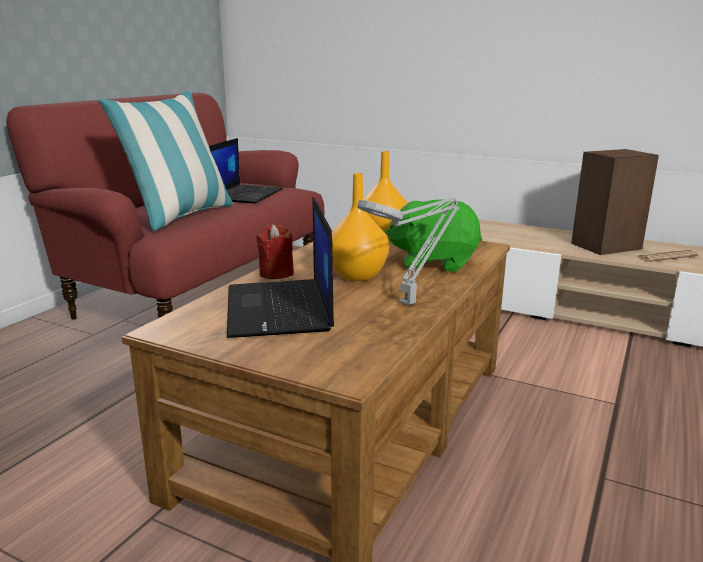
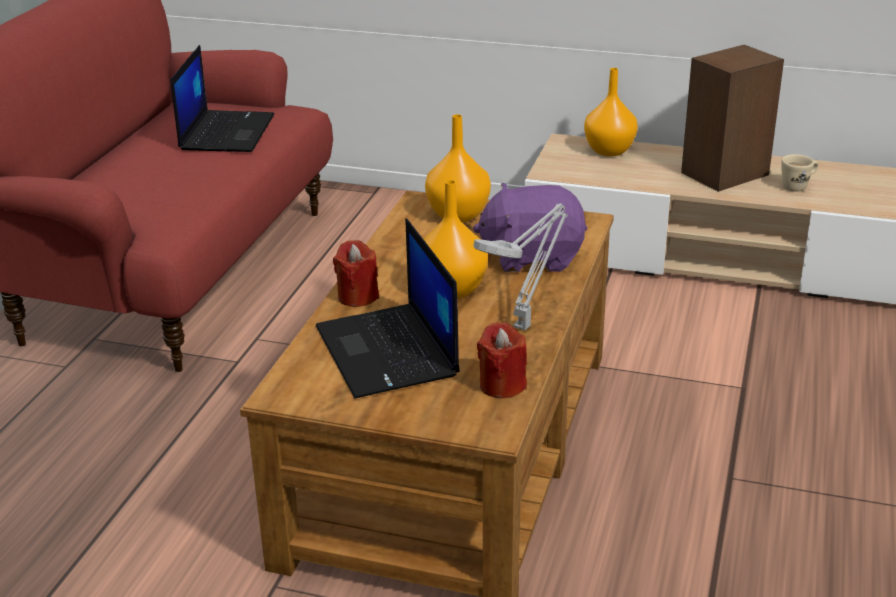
camera: 10 degrees left, 10 degrees up
(180, 216) = (161, 191): pillow -> none
(372, 342) = (502, 385): none -> red candle
(434, 262) = (532, 257): green plush toy -> purple plush toy
(516, 229) = (608, 150): none -> orange vase
(667, 256) = (798, 186): newspaper -> beige mug

